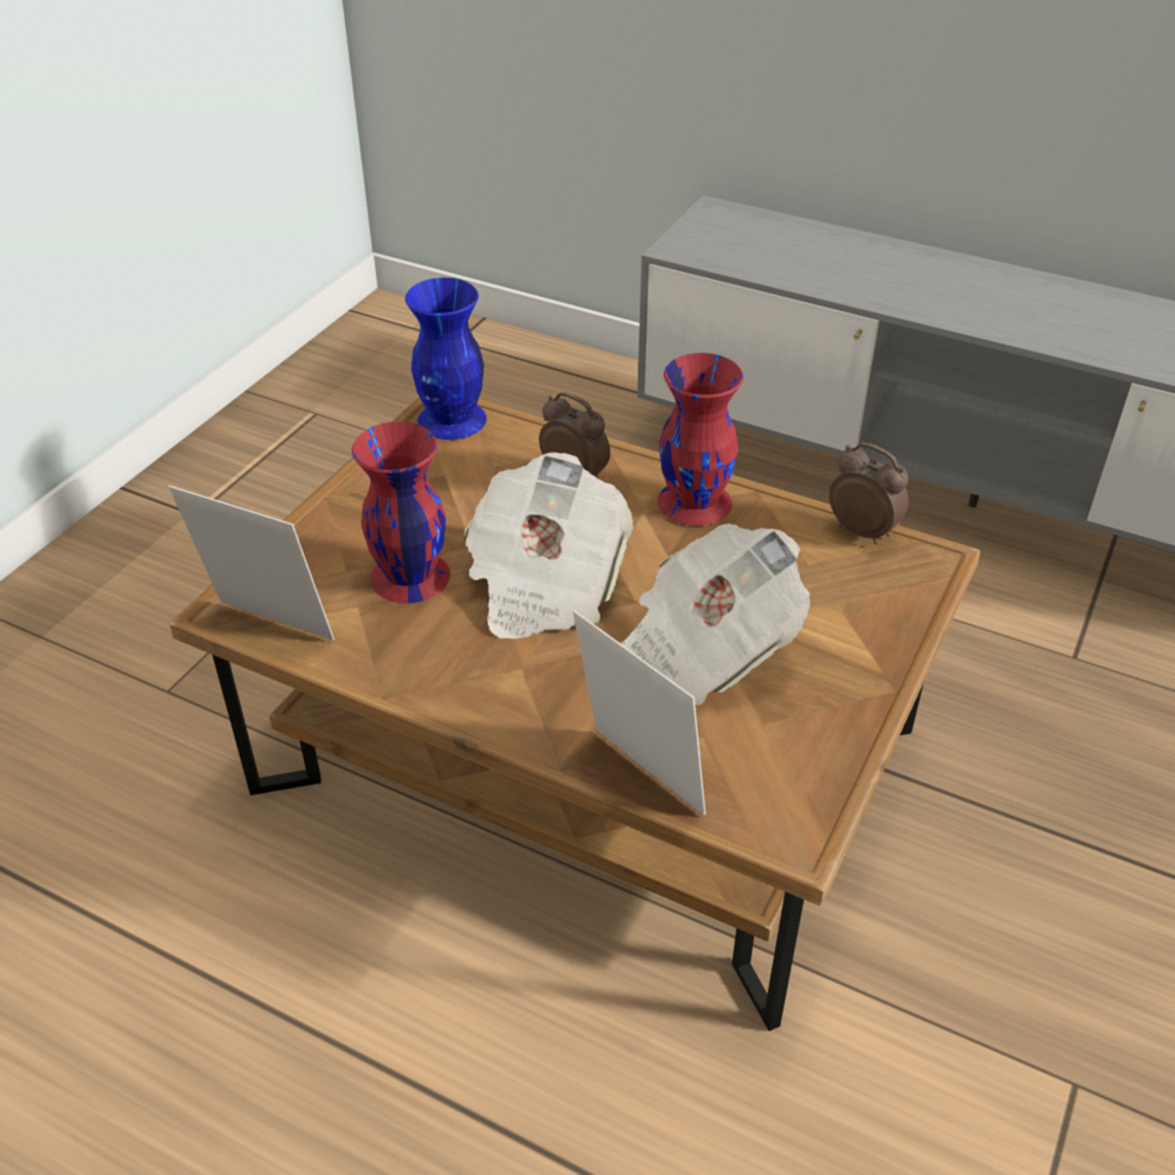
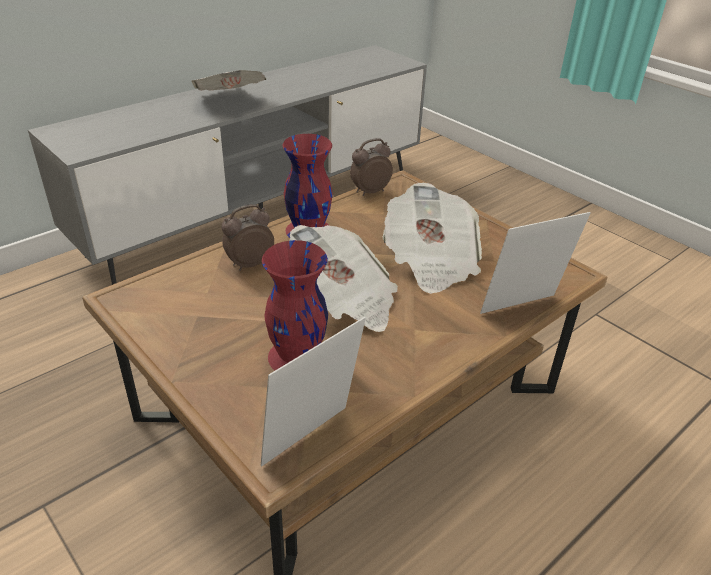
camera: 70 degrees left, 5 degrees down
(451, 420) = (138, 297): blue vase -> none
(961, 297) = (230, 101): none -> newspaper

